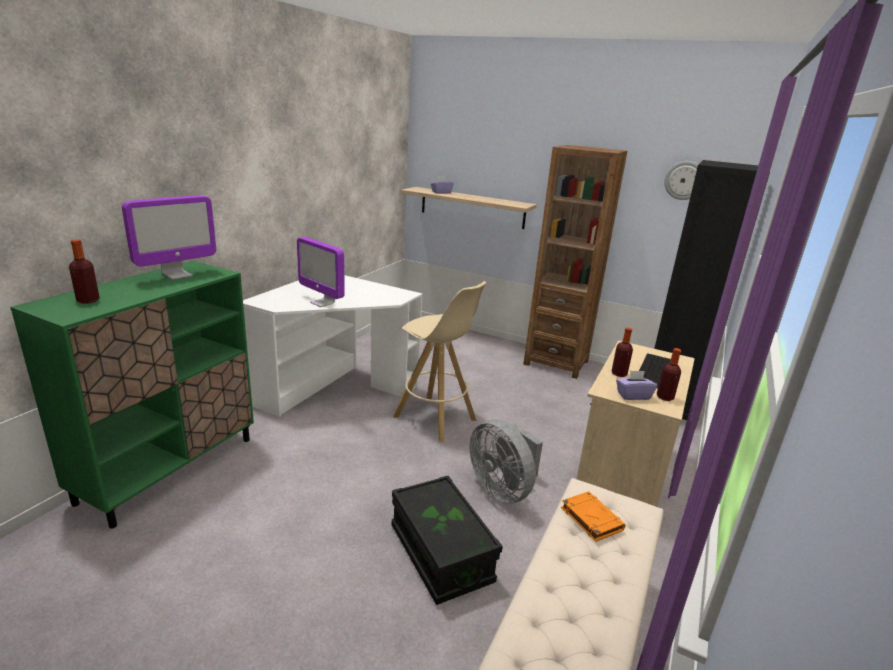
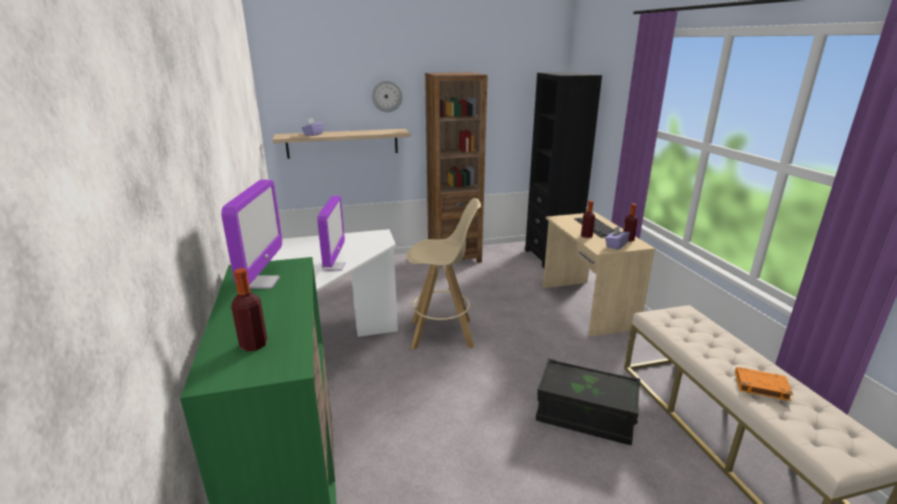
camera: 40 degrees left, 0 degrees up
(322, 303) = (333, 267): monitor -> monitor turned 90 degrees counterclockwise
(502, 489) = (551, 354): grey fan -> none
(590, 518) = (682, 328): orange book -> orange book (761, 386)
(684, 180) = (516, 89): wall clock -> wall clock (387, 96)

